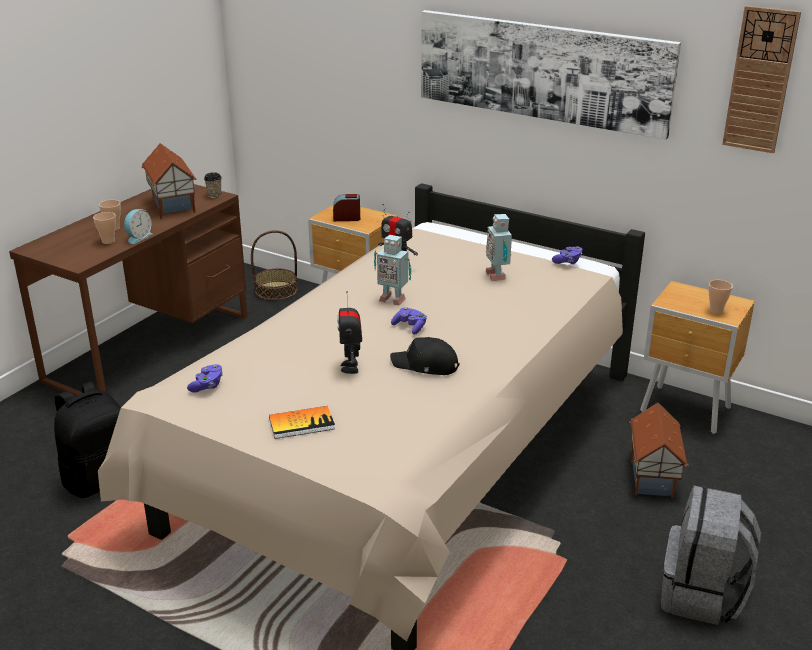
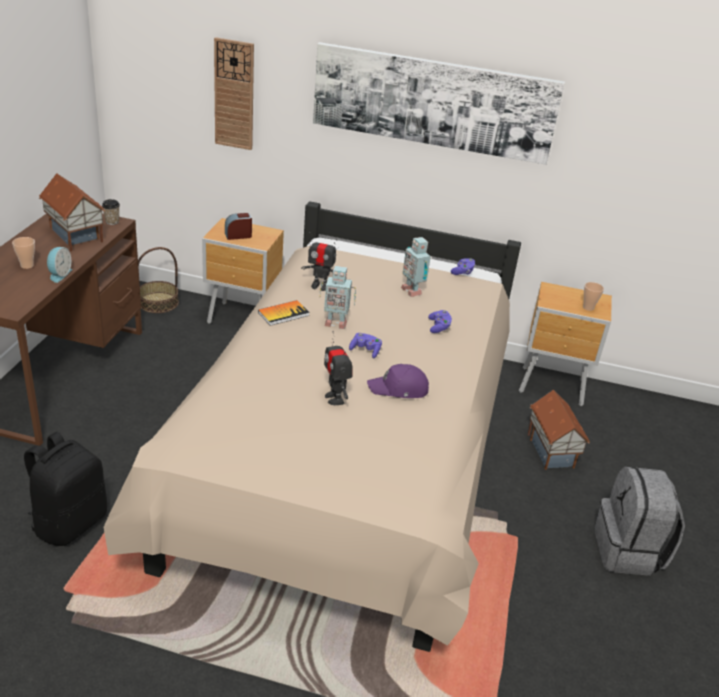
camera: 20 degrees left, 5 degrees up
(108, 241) = (30, 281): cup -> none
(207, 386) = (212, 433): purple game controller -> purple game controller (439, 327)
(301, 423) = (322, 463): book -> book (283, 314)
(425, 365) = (399, 389): black cap -> purple cap
(760, 80) = (631, 116): wall clock -> wall clock (234, 95)

